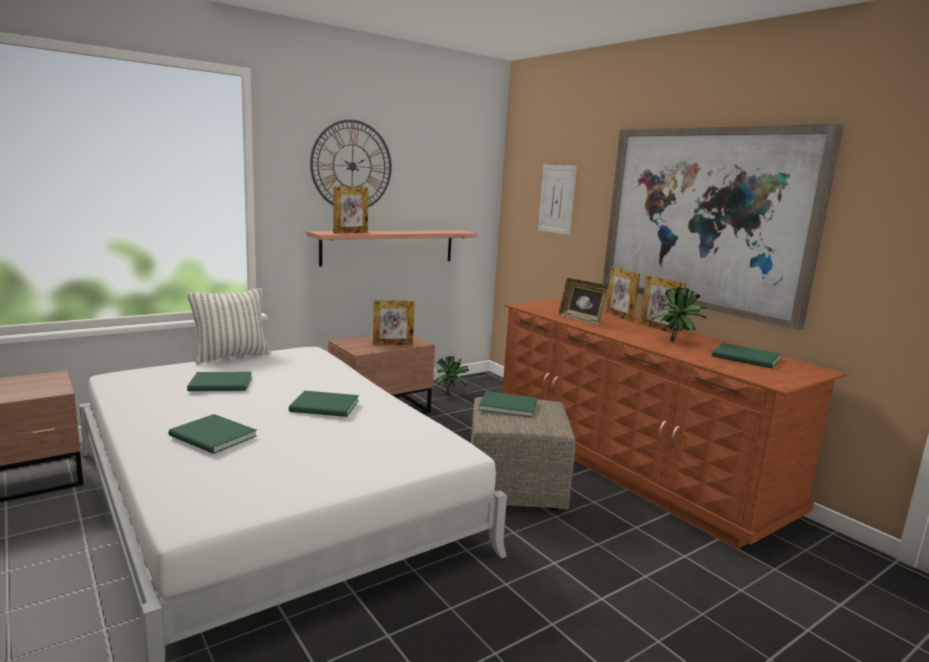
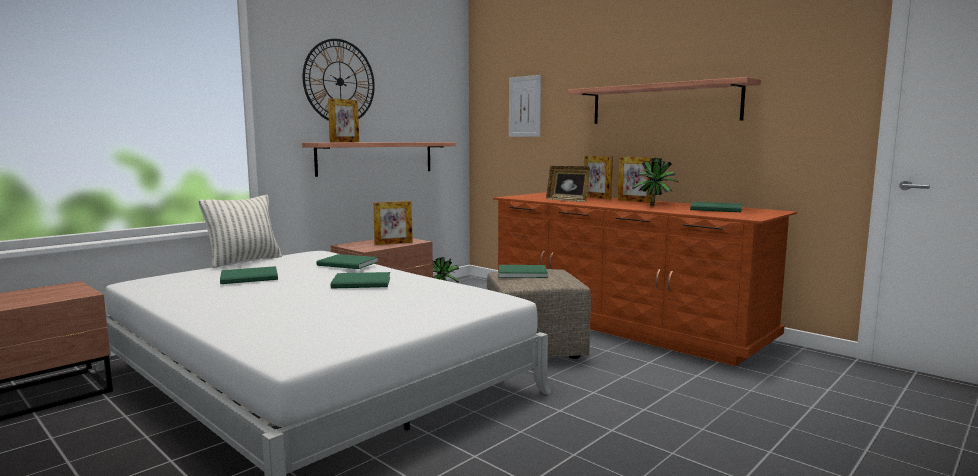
camera: 10 degrees left, 5 degrees down
(213, 437) = (271, 308): green book -> green book (348, 264)
(705, 218) = (663, 104): picture -> shelf

